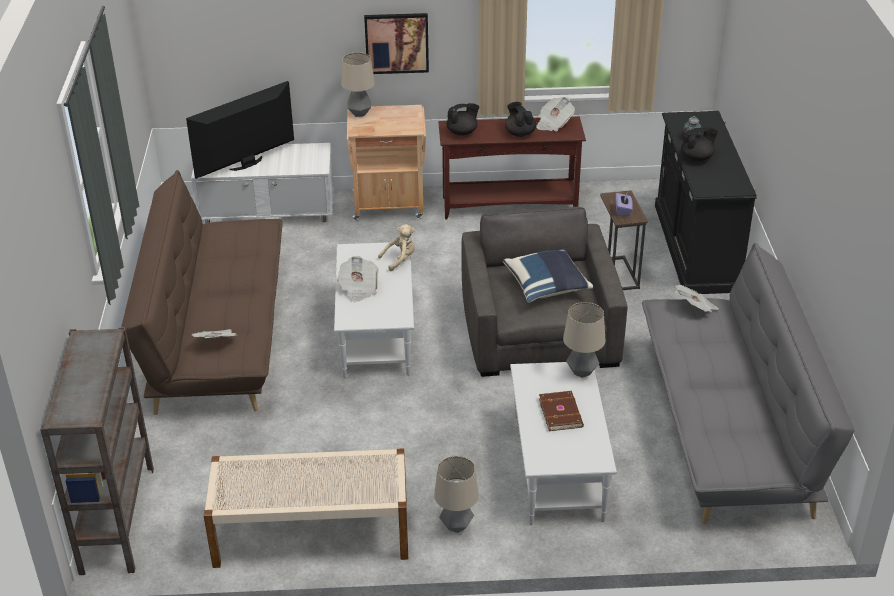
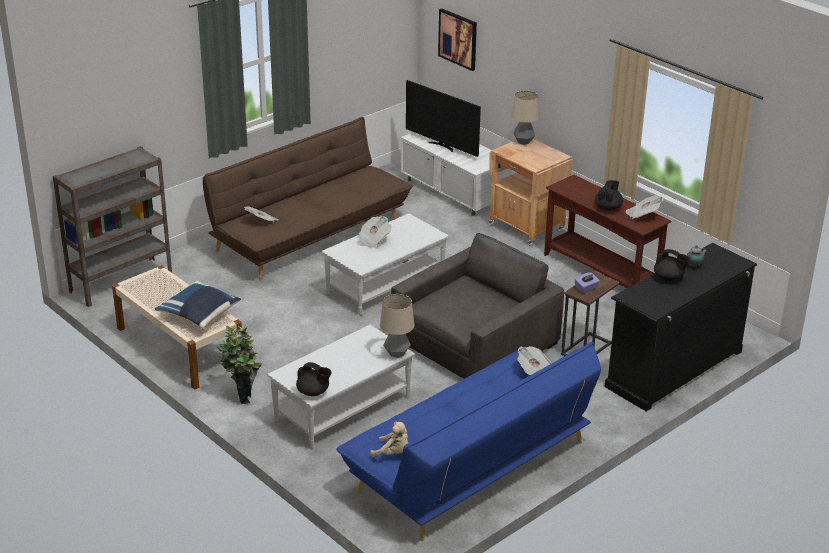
camera: 50 degrees right, 5 degrees down
(247, 164) = (442, 146): television -> television turned 150 degrees counterclockwise
(396, 43) = (564, 97): picture -> picture (458, 39)
(400, 259) = (424, 240): beige plush toy -> beige plush toy (393, 453)
(456, 525) = (242, 394): table lamp -> potted plant
(462, 132) = (573, 188): black teapot -> black teapot (313, 392)
(547, 287) = (470, 303): blue pillow -> blue pillow (199, 315)
(561, 412) = (344, 362): brown book -> none
(729, 429) = (472, 466): grey sofa -> blue sofa

